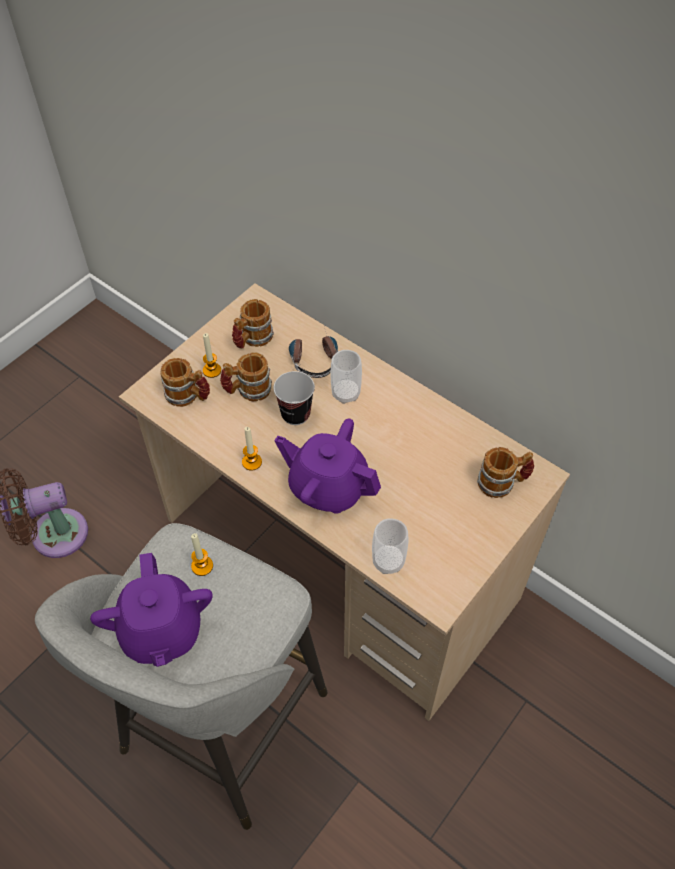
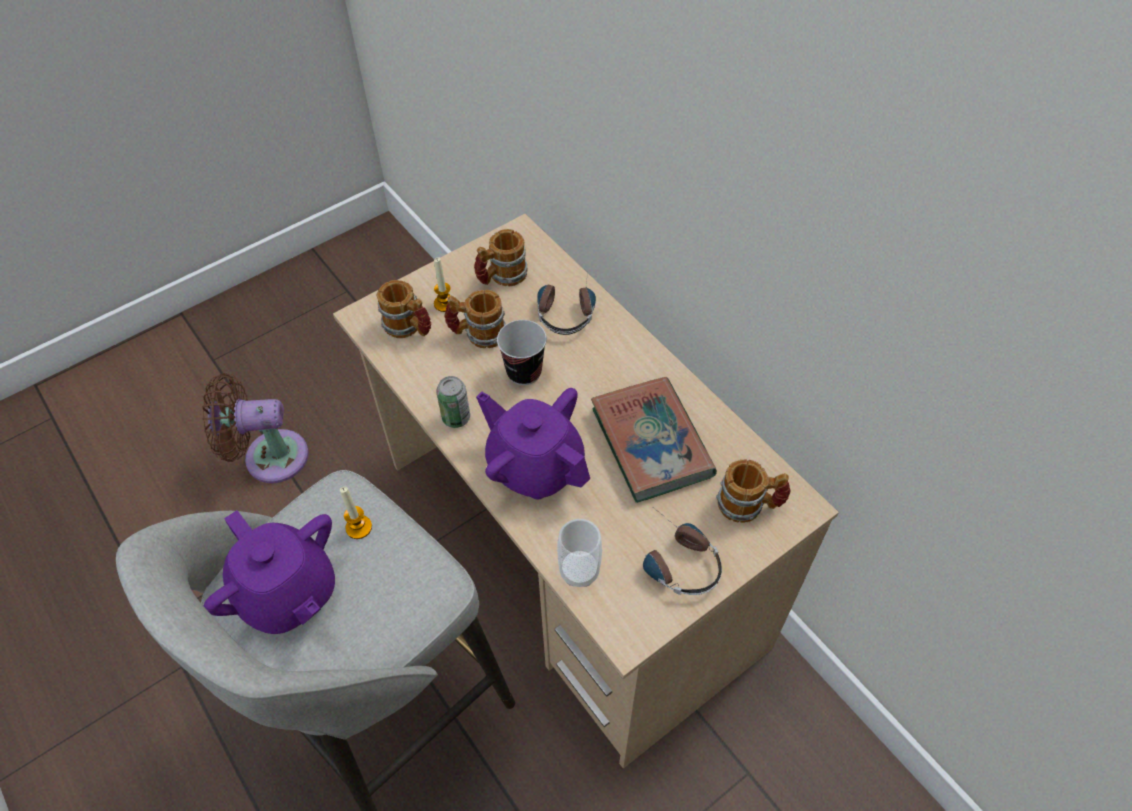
camera: 15 degrees right, 0 degrees up
(161, 631) = (287, 593): purple teapot -> purple teapot turned 45 degrees counterclockwise
(252, 462) = (456, 418): candle -> can
(346, 393) = (590, 359): cup -> none
(414, 450) = (651, 443): none -> book
(458, 536) = (673, 559): none -> headphones

